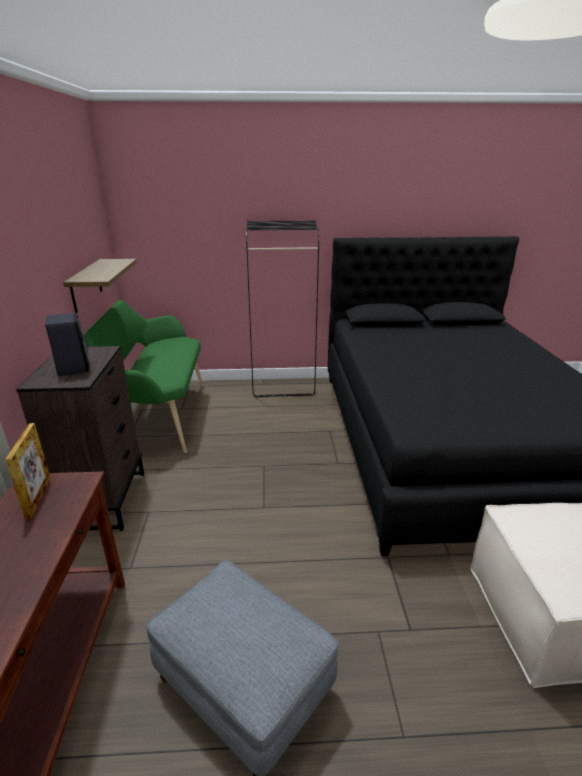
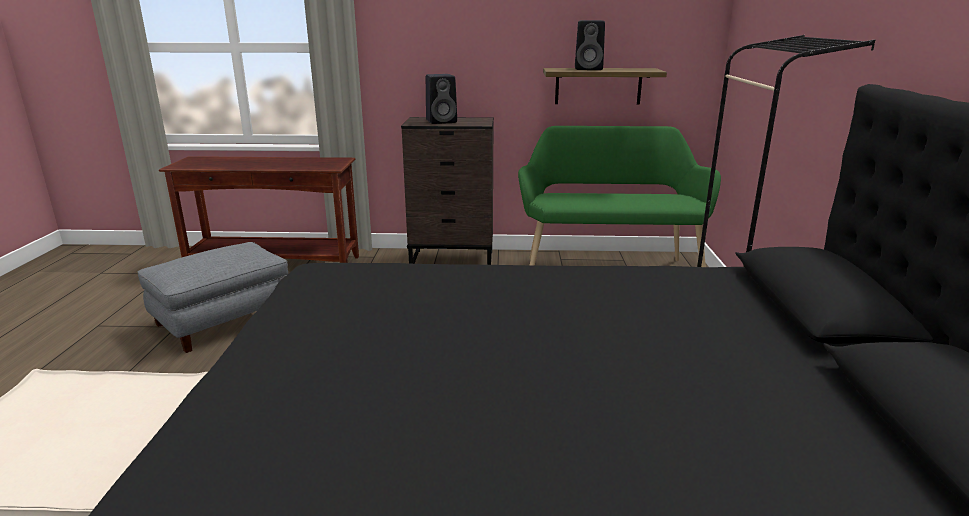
camera: 95 degrees right, 5 degrees down
(38, 497) = (323, 162): picture frame -> none
(97, 271) = (589, 69): none -> black speaker

